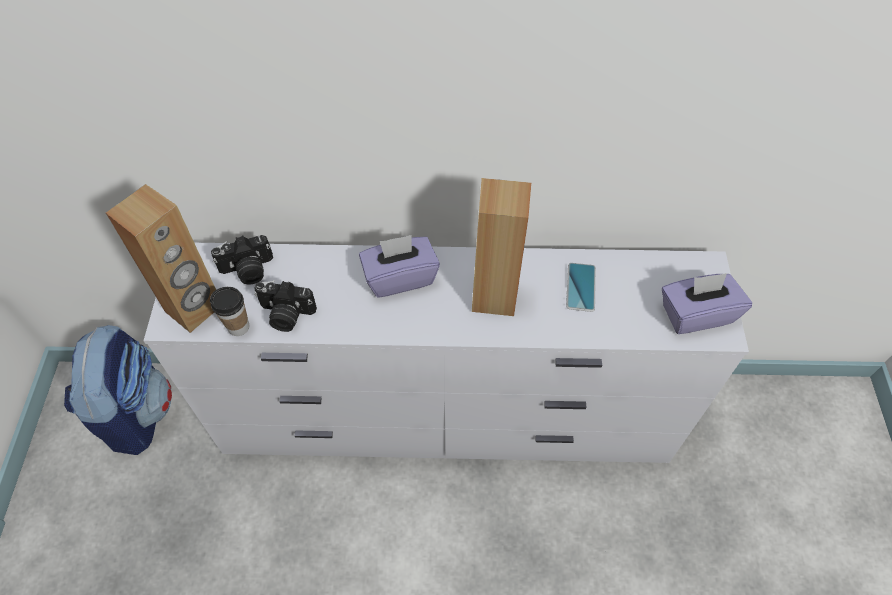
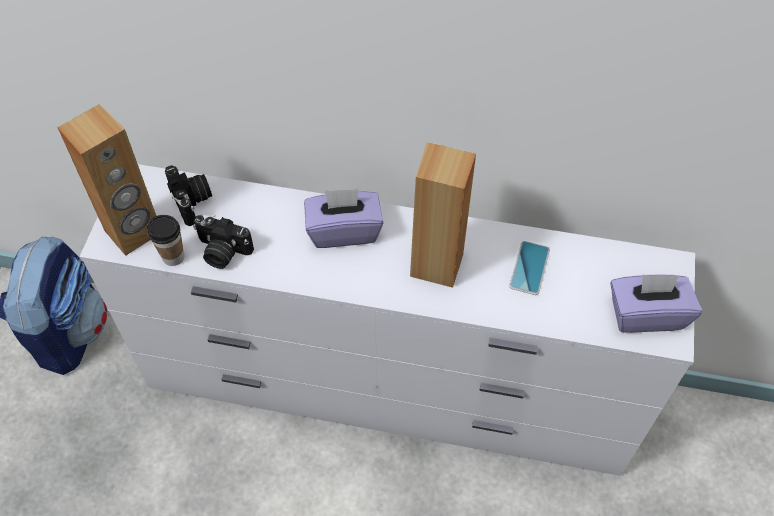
camera: 10 degrees right, 0 degrees up
(248, 270) = (193, 201): camera -> camera turned 105 degrees counterclockwise

